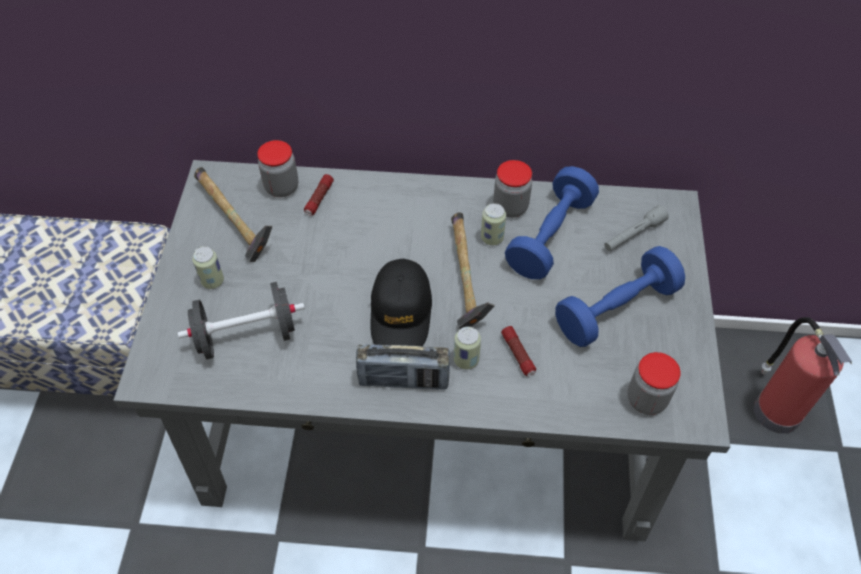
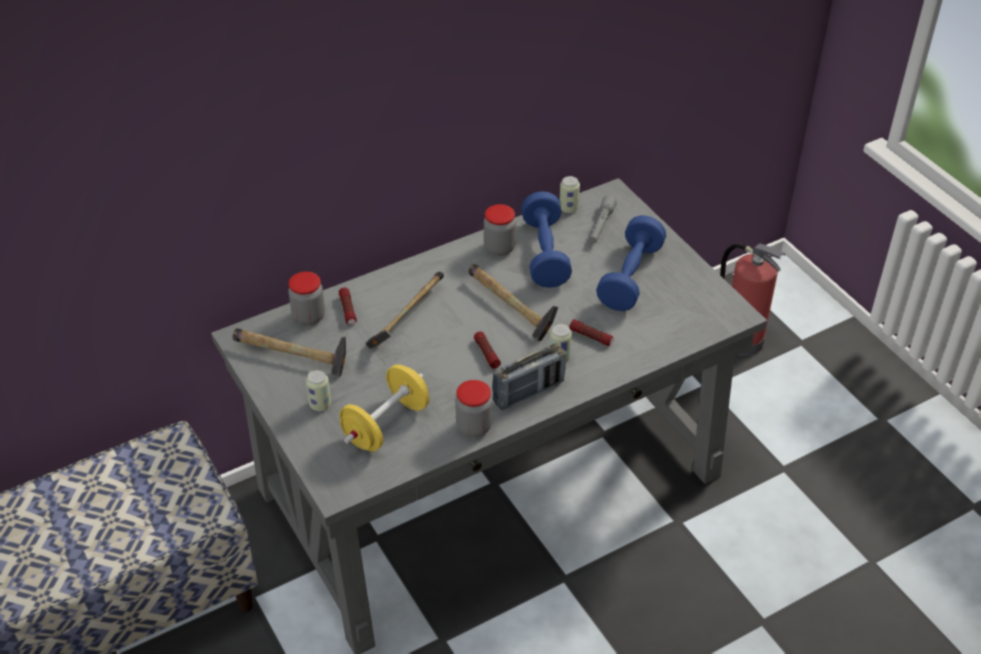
camera: 35 degrees left, 10 degrees down
(247, 336) = (386, 425): black dumbbell -> yellow dumbbell
(360, 237) = (406, 320): none -> hammer
(401, 314) = (486, 353): black cap -> flashlight
(492, 238) = (505, 274): can -> can (568, 208)
(646, 399) = (695, 320): jar -> jar (474, 427)

